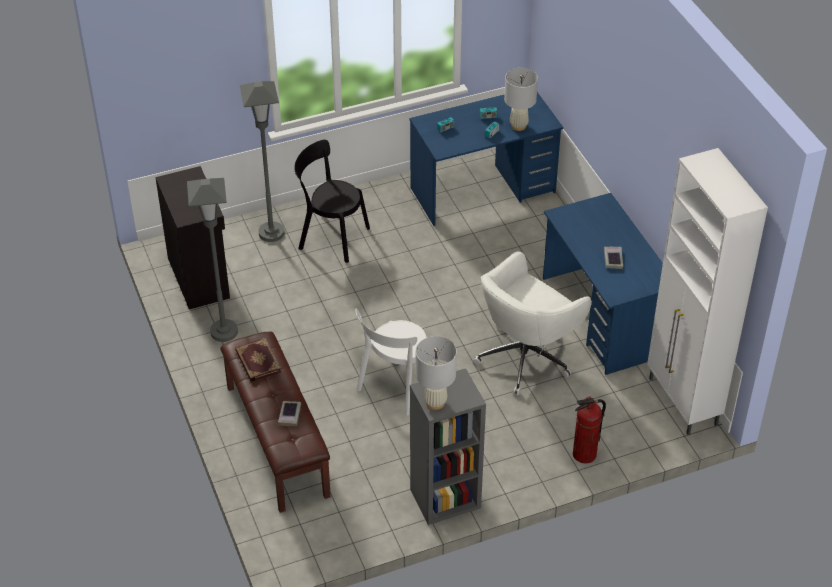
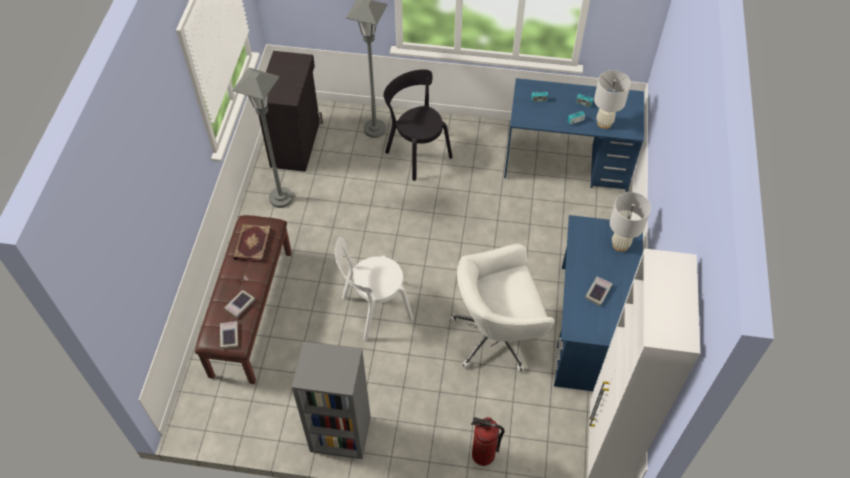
camera: 30 degrees right, 10 degrees up
(301, 444) = (229, 336): none -> book
(435, 402) = (310, 370): white table lamp -> white table lamp (620, 244)

